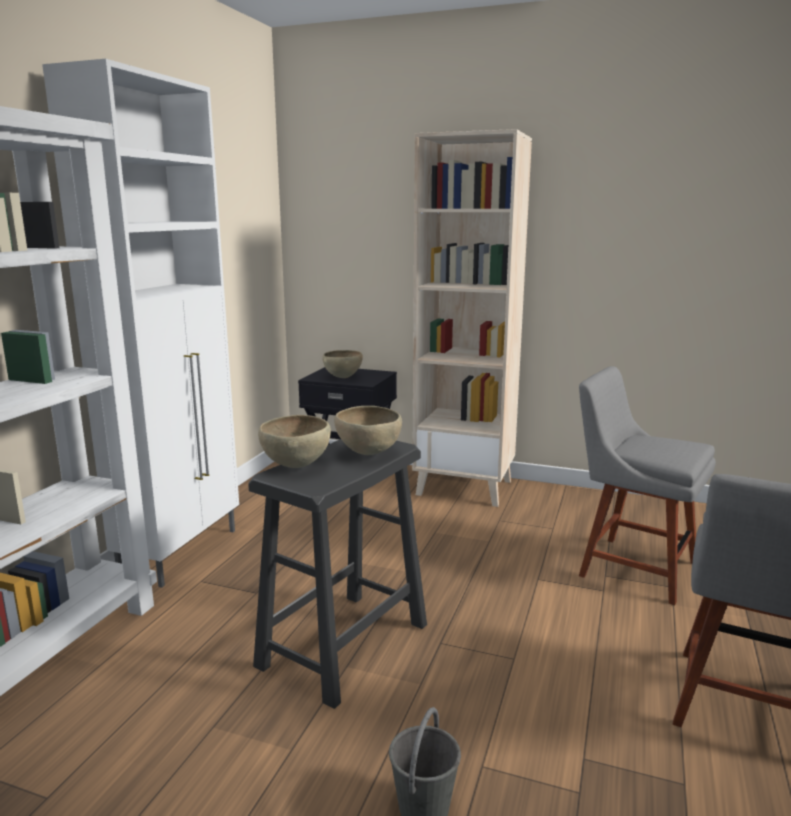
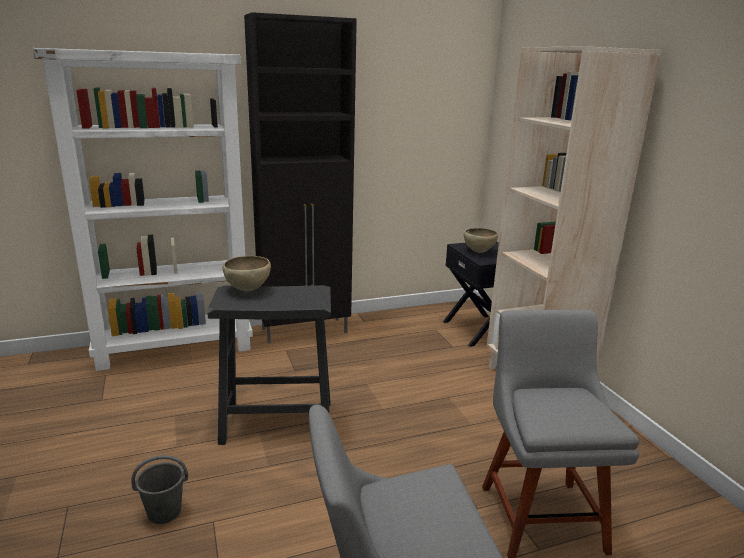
camera: 50 degrees right, 5 degrees up
(182, 552) = (306, 331): white cabinet -> black cabinet
(368, 454) = (292, 299): brown bowl -> none

